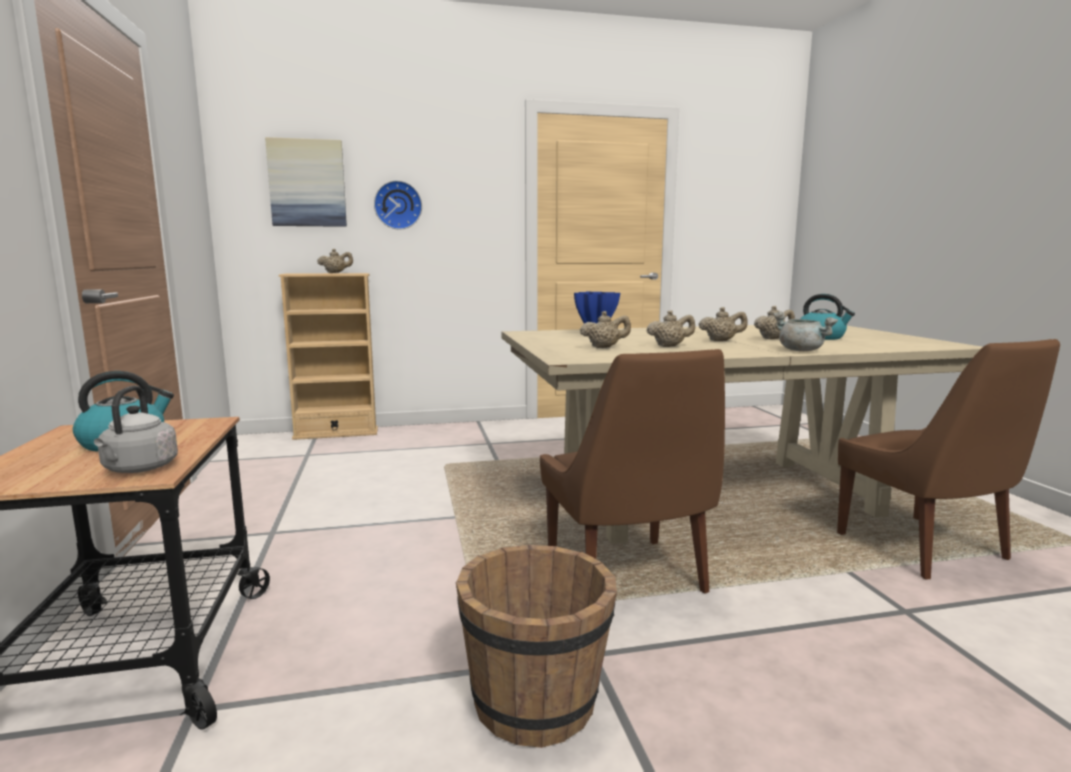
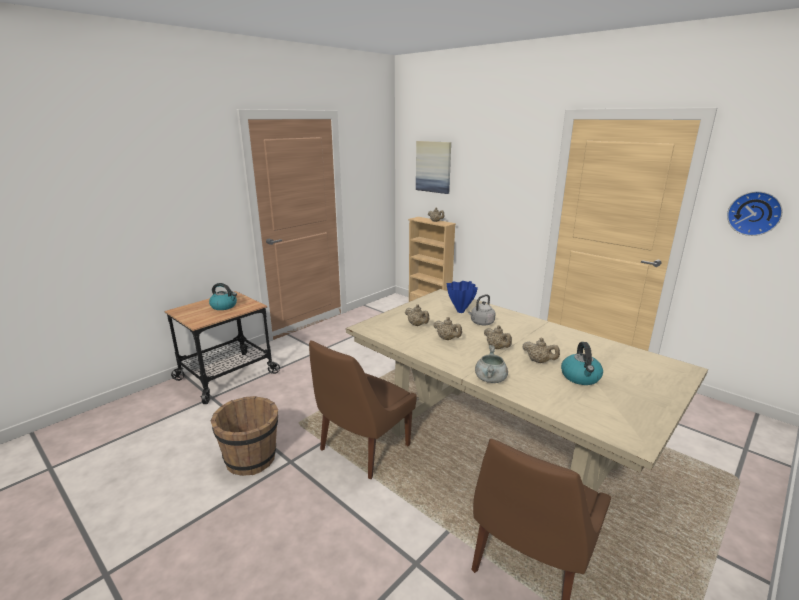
camera: 55 degrees right, 10 degrees up
(138, 469) = (201, 320): grey kettle -> grey kettle (481, 323)
(398, 205) = (476, 183): wall clock -> wall clock (754, 213)

